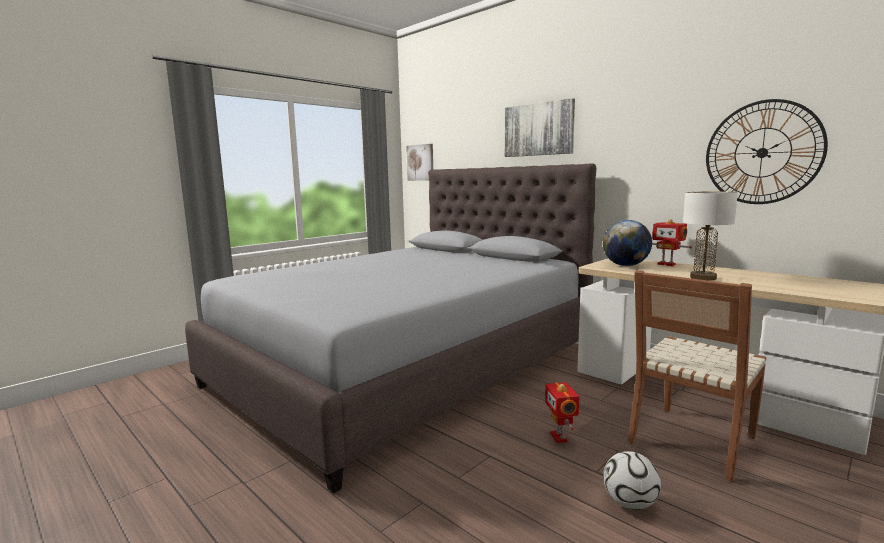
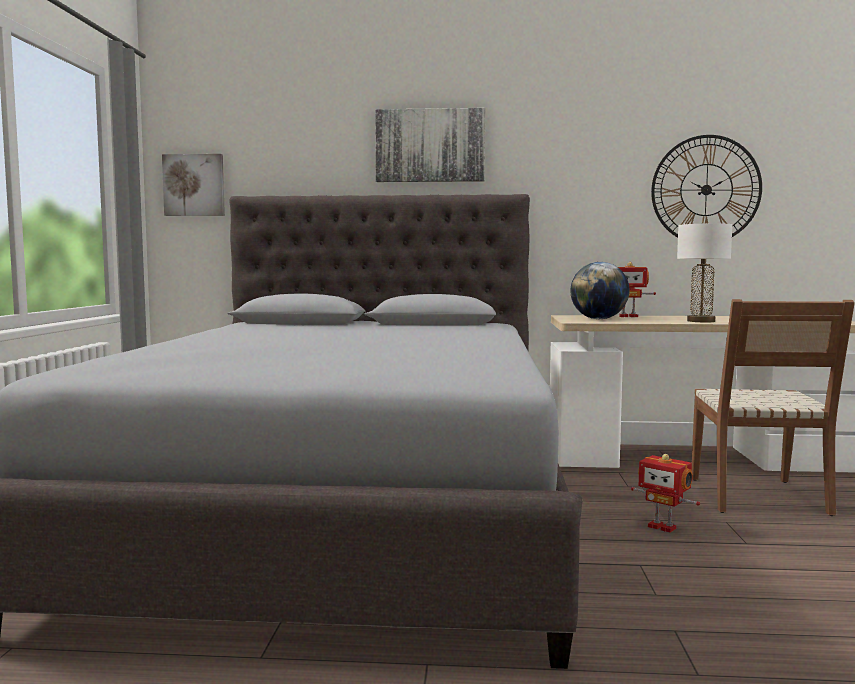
camera: 40 degrees left, 5 degrees down
(630, 503) = (815, 556): football -> none

